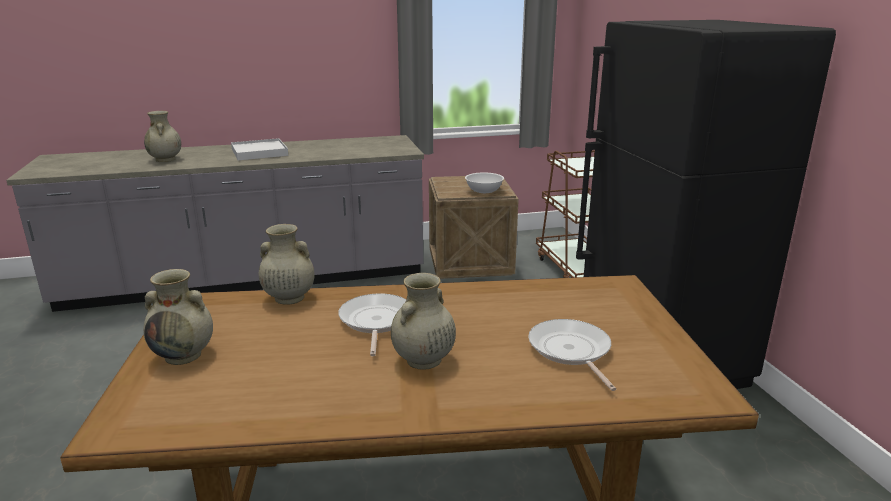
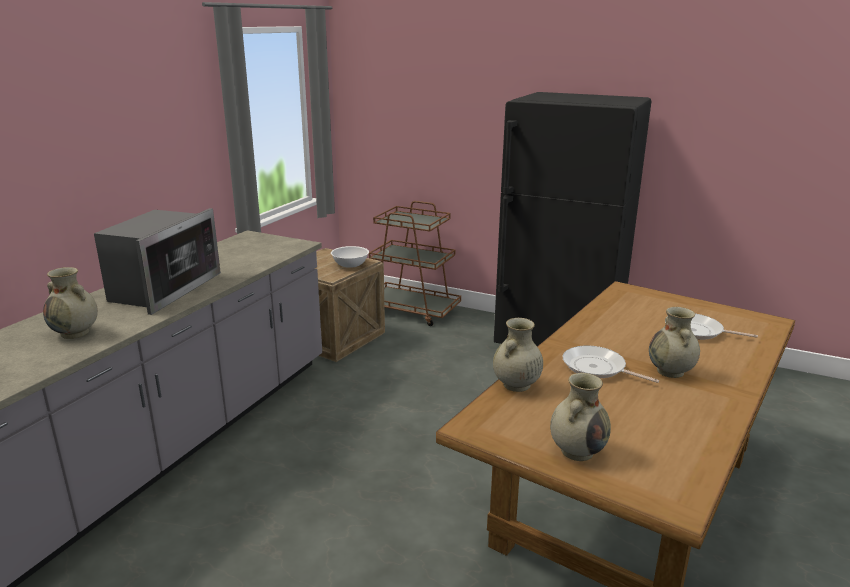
camera: 50 degrees left, 0 degrees up
(259, 152) = (163, 289): white tray -> microwave

